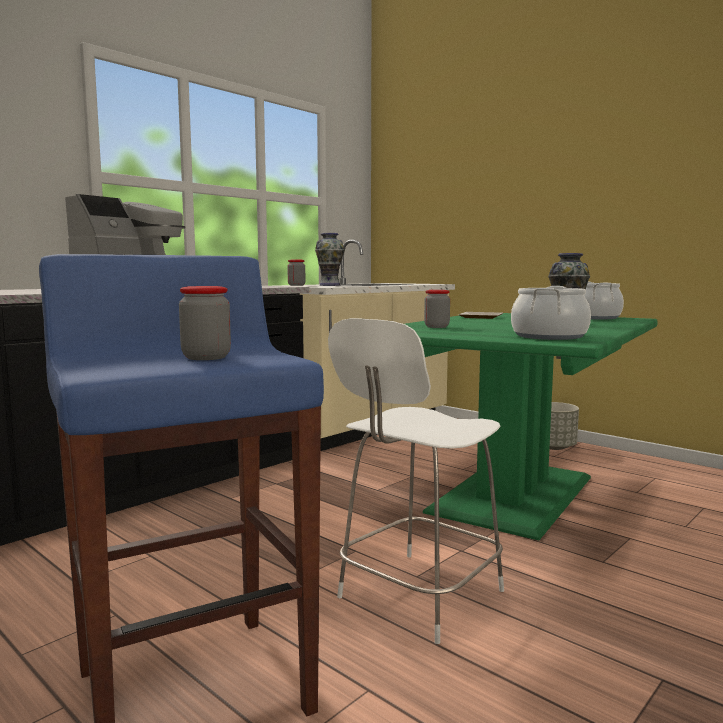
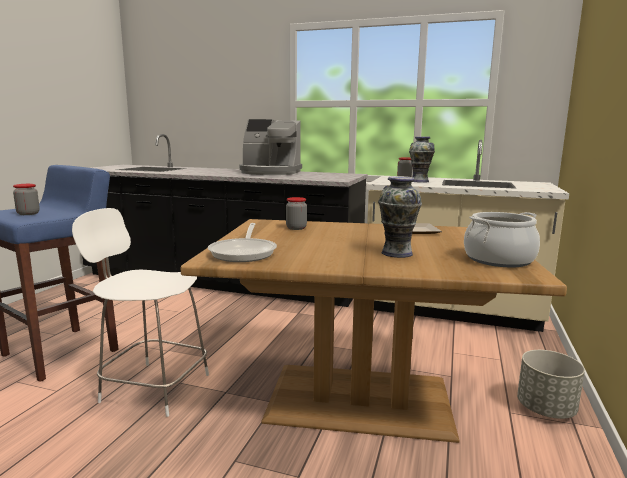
camera: 65 degrees right, 5 degrees up
(515, 494) = (360, 401): green dining table -> brown dining table
(548, 336) = (244, 252): cooking pot -> frying pan

